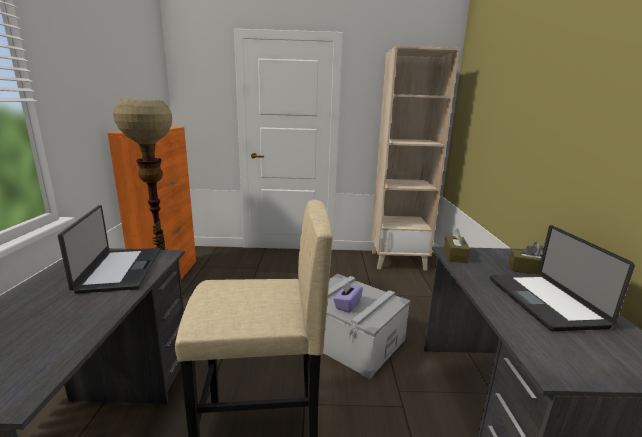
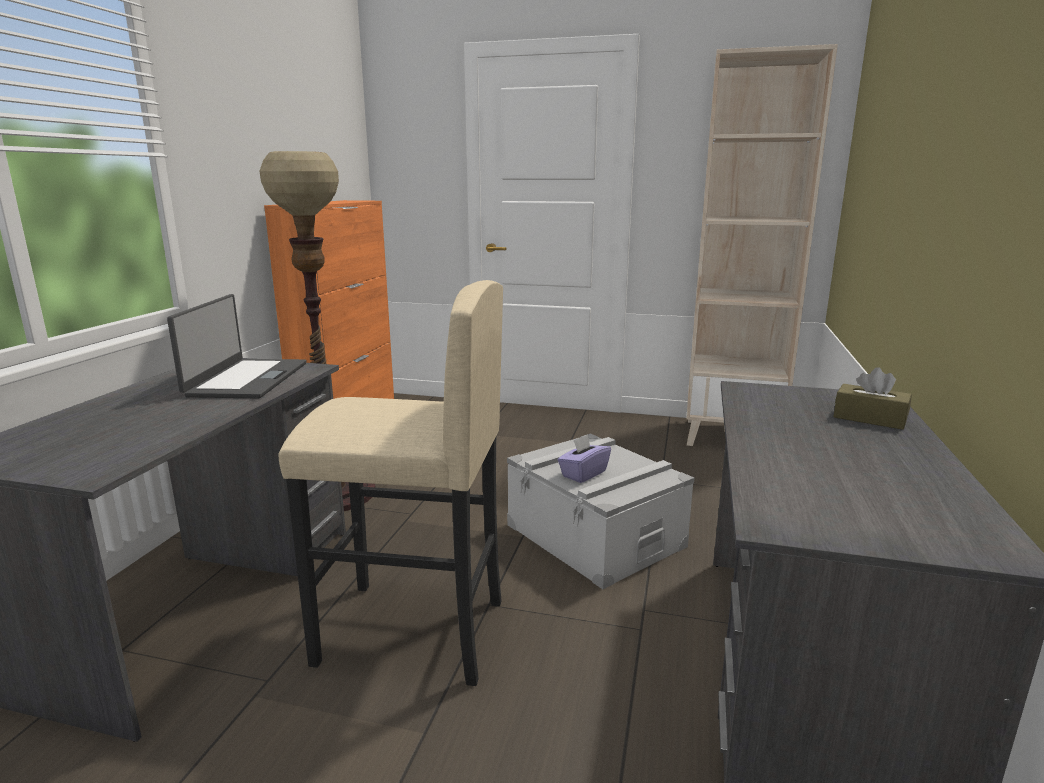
camera: 15 degrees right, 0 degrees up
(455, 255) = (750, 393): brown tissue box -> none
(543, 301) = (849, 455): laptop -> none

